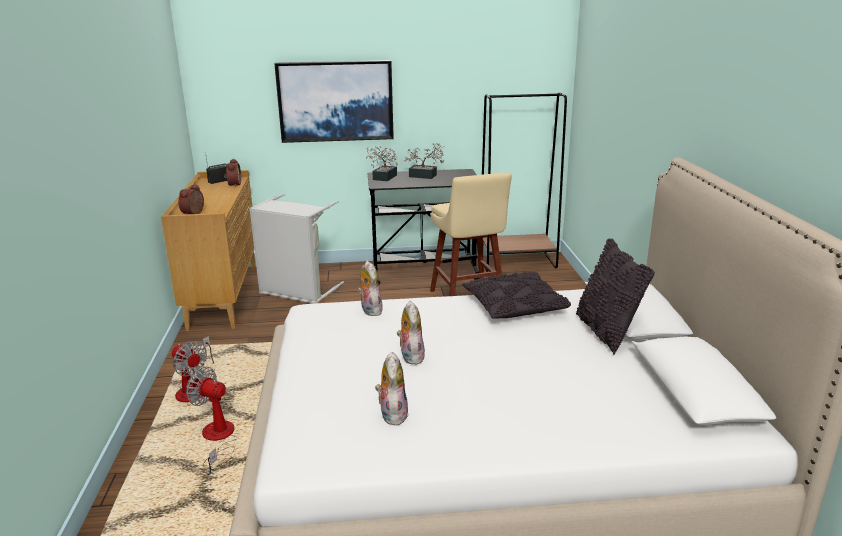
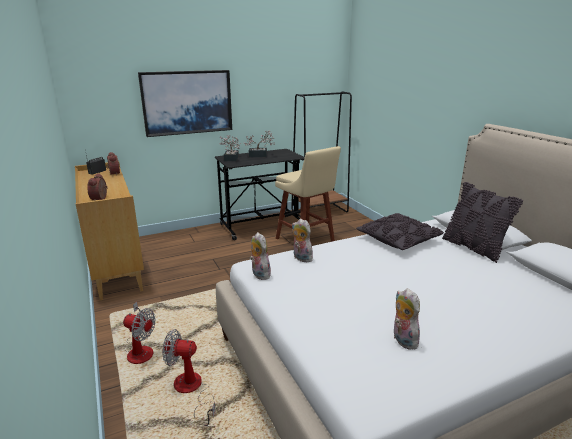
camera: 20 degrees left, 0 degrees up
(297, 292) = (176, 253): grey laundry basket -> none
(410, 356) = (367, 289): plush toy -> plush toy (259, 274)

